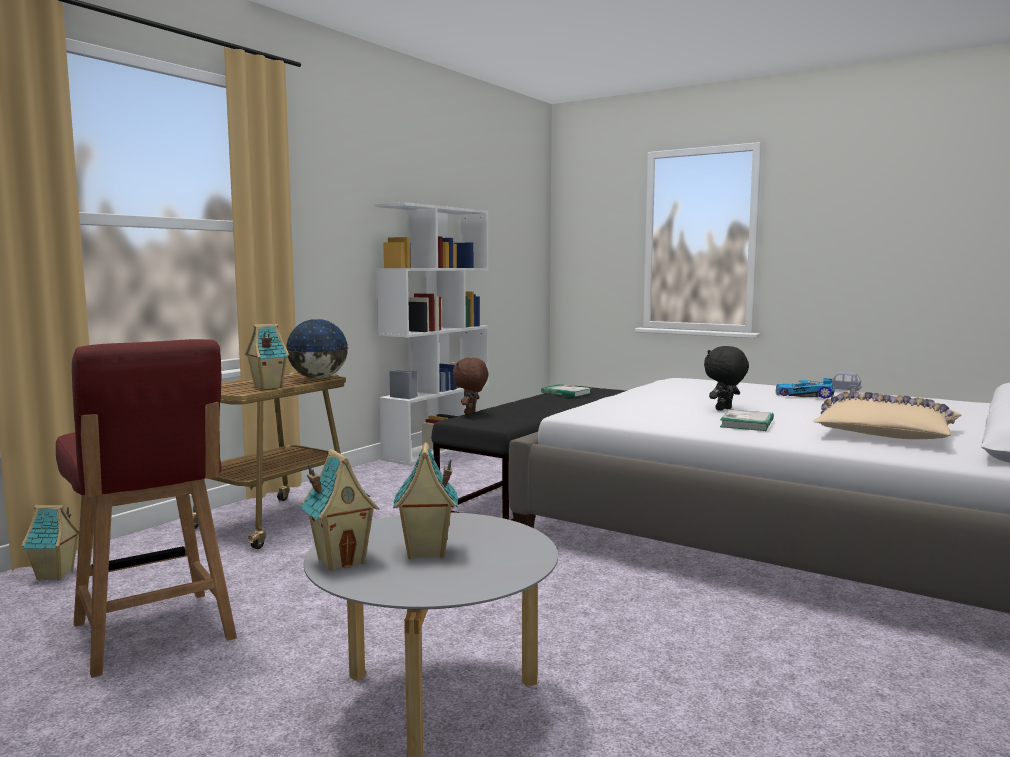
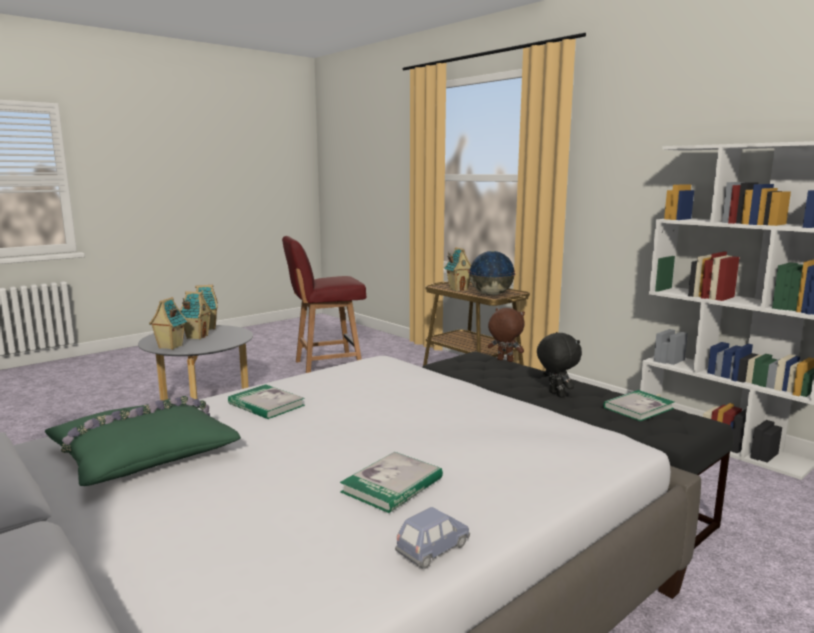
camera: 105 degrees right, 5 degrees up
(55, 575) = (407, 349): toy house -> toy house (170, 347)
(724, 409) = (348, 415): black plush toy -> black plush toy (556, 394)
(804, 395) = (392, 485): toy car -> book
(885, 434) = (143, 452): beige pillow -> green pillow

